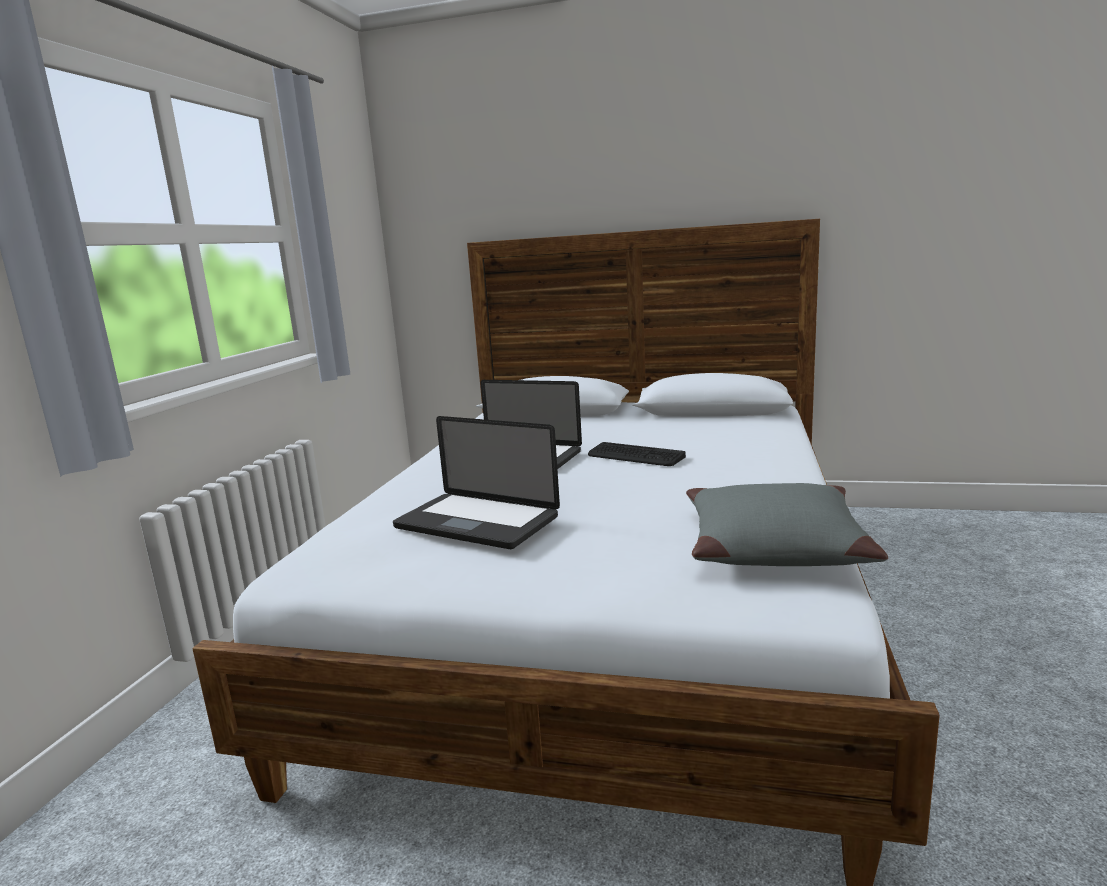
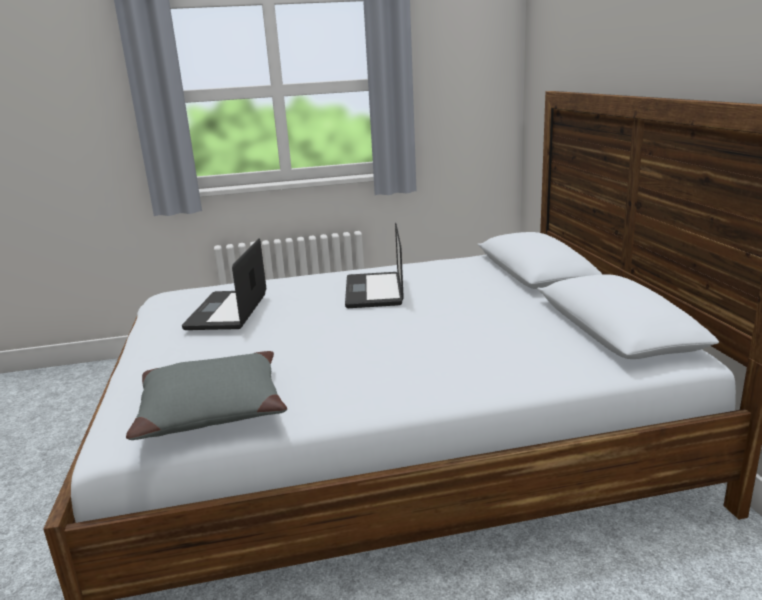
camera: 65 degrees right, 5 degrees up
(635, 456) = (405, 325): keyboard -> none

